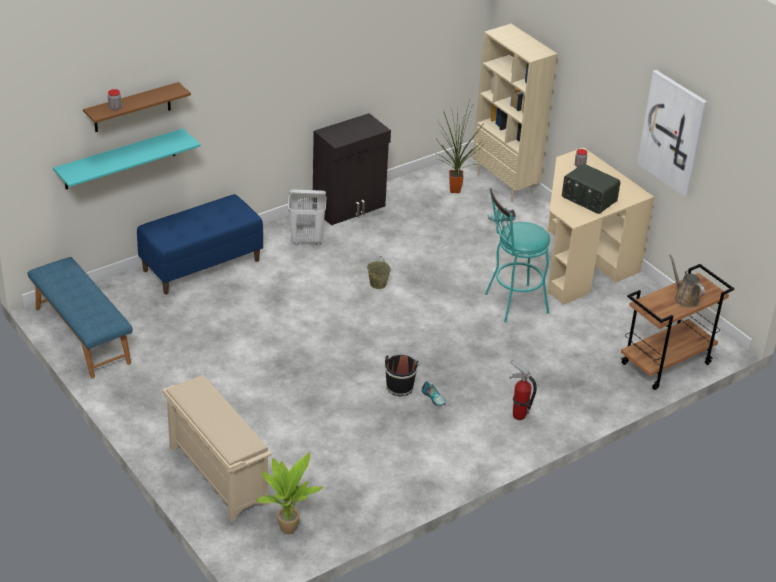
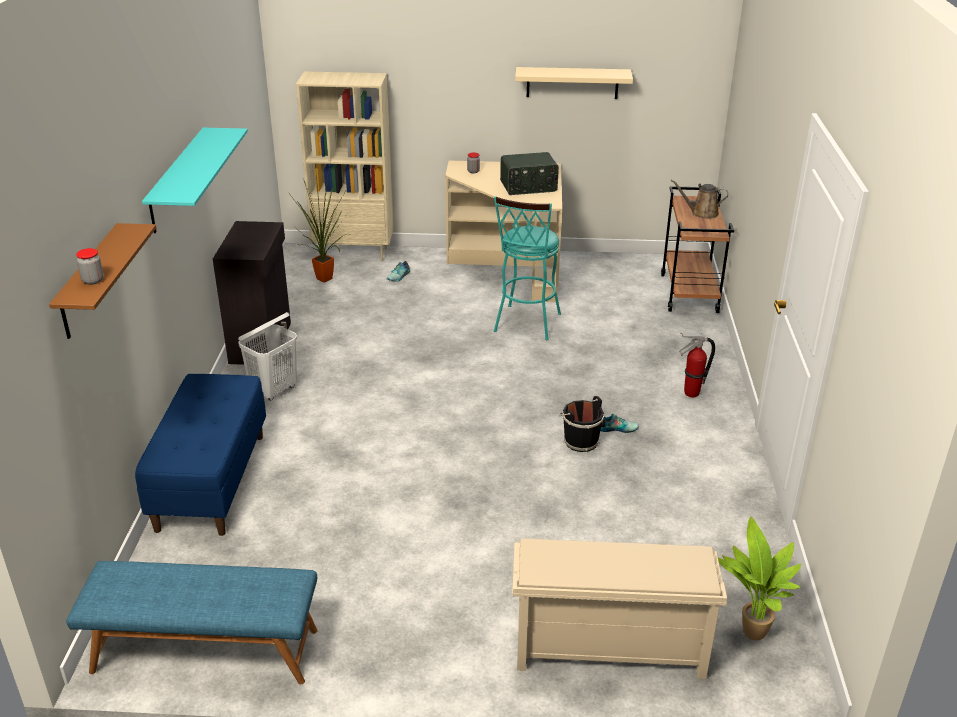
camera: 50 degrees left, 5 degrees down
(120, 159) = (97, 374): turquoise shelf -> turquoise shelf (177, 179)
(377, 284) = (403, 381): beige bucket -> none
(673, 132) = (572, 83): picture -> beige shelf

